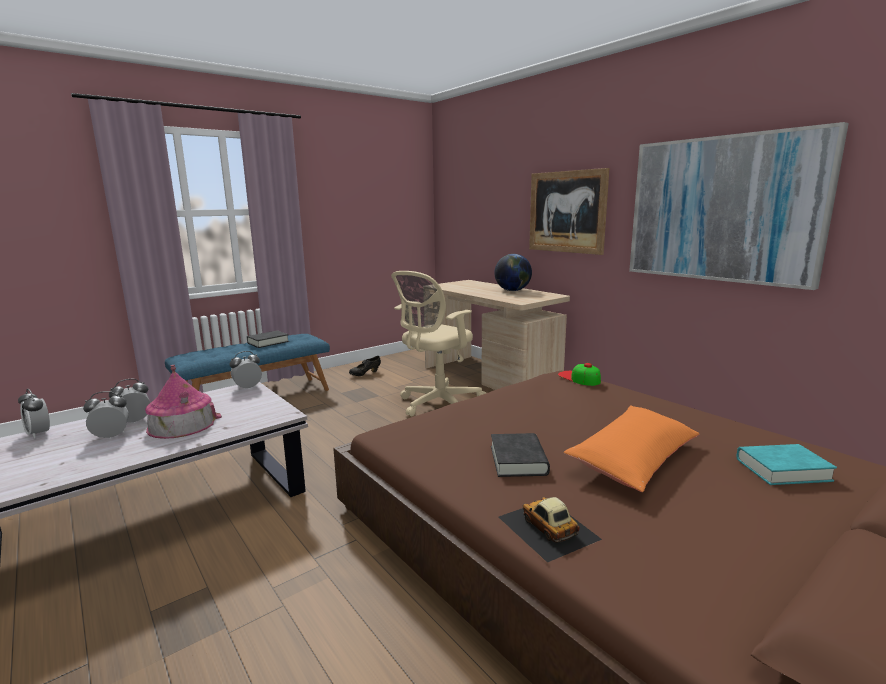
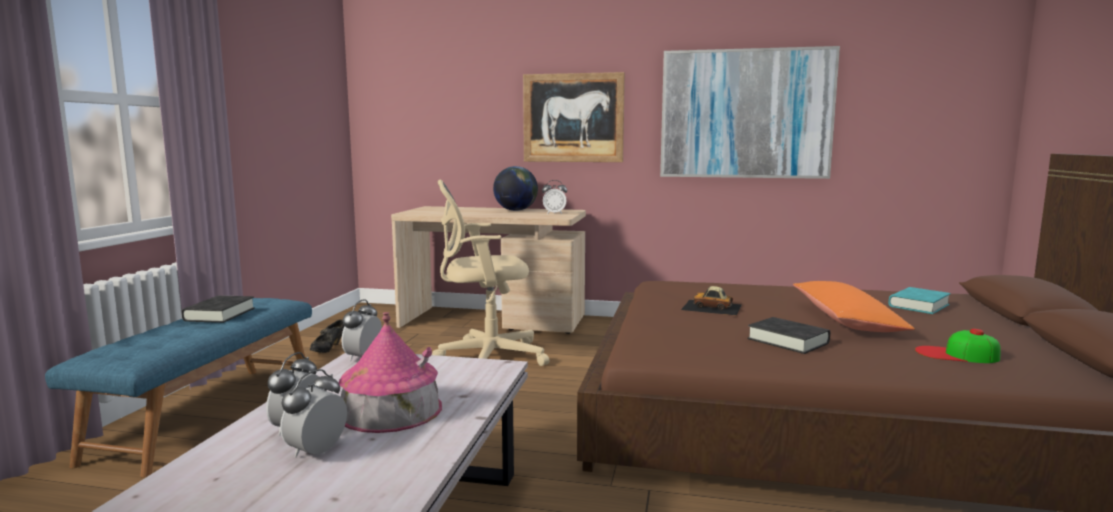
camera: 40 degrees left, 5 degrees down
(39, 433) = (151, 494): alarm clock -> alarm clock (554, 213)
(437, 404) = (486, 357): beige office chair -> beige office chair turned 75 degrees clockwise
(548, 528) = (906, 369): toy car -> toy car (712, 307)
(579, 378) = (682, 281): cap -> cap (956, 354)

